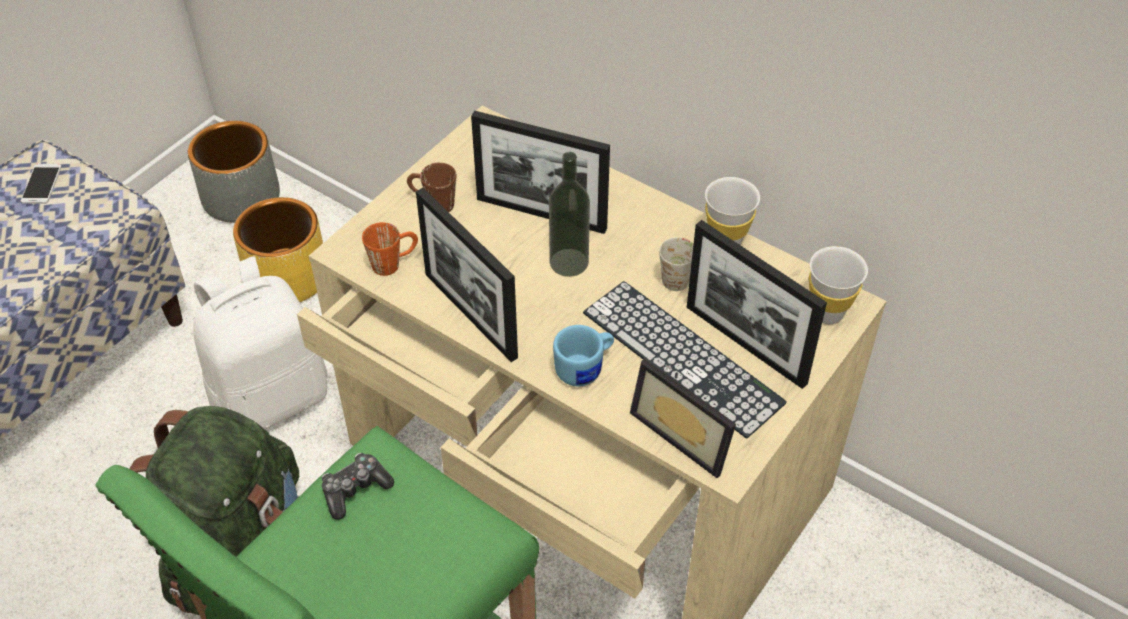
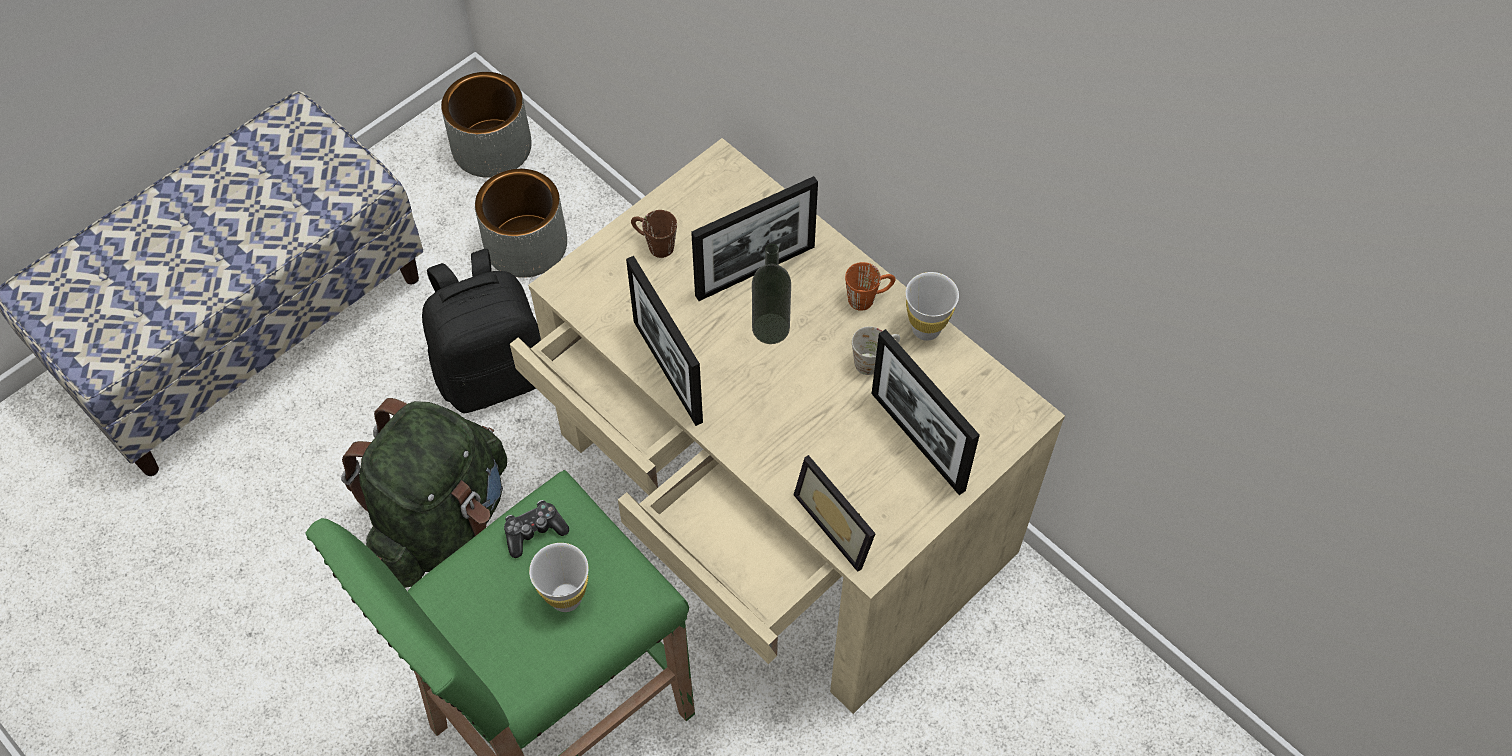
camera: 10 degrees right, 10 degrees up
(41, 184) = (294, 142): phone -> none
(271, 396) = (494, 373): white backpack -> black backpack
(288, 276) = (527, 245): yellow planter -> grey planter
(394, 262) = (606, 304): orange mug -> orange mug (869, 297)
(541, 214) = (755, 271): picture frame -> picture frame turned 60 degrees counterclockwise
(585, 369) = (762, 443): blue mug -> none
(682, 357) = (855, 445): keyboard -> none
(827, 313) = (1004, 420): white cup -> white cup (566, 598)

